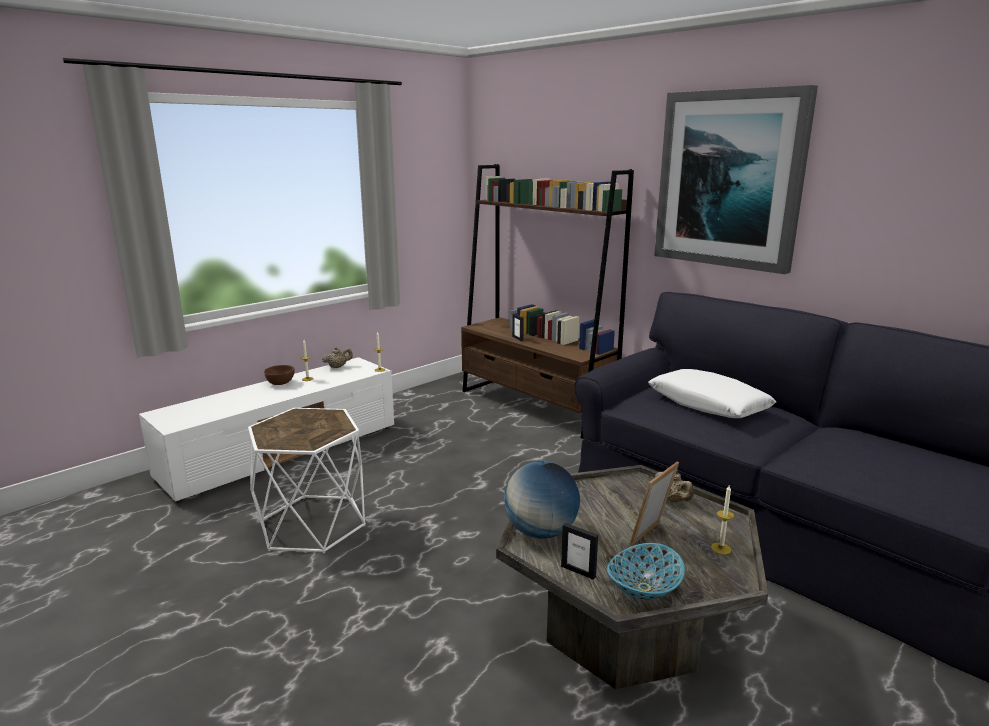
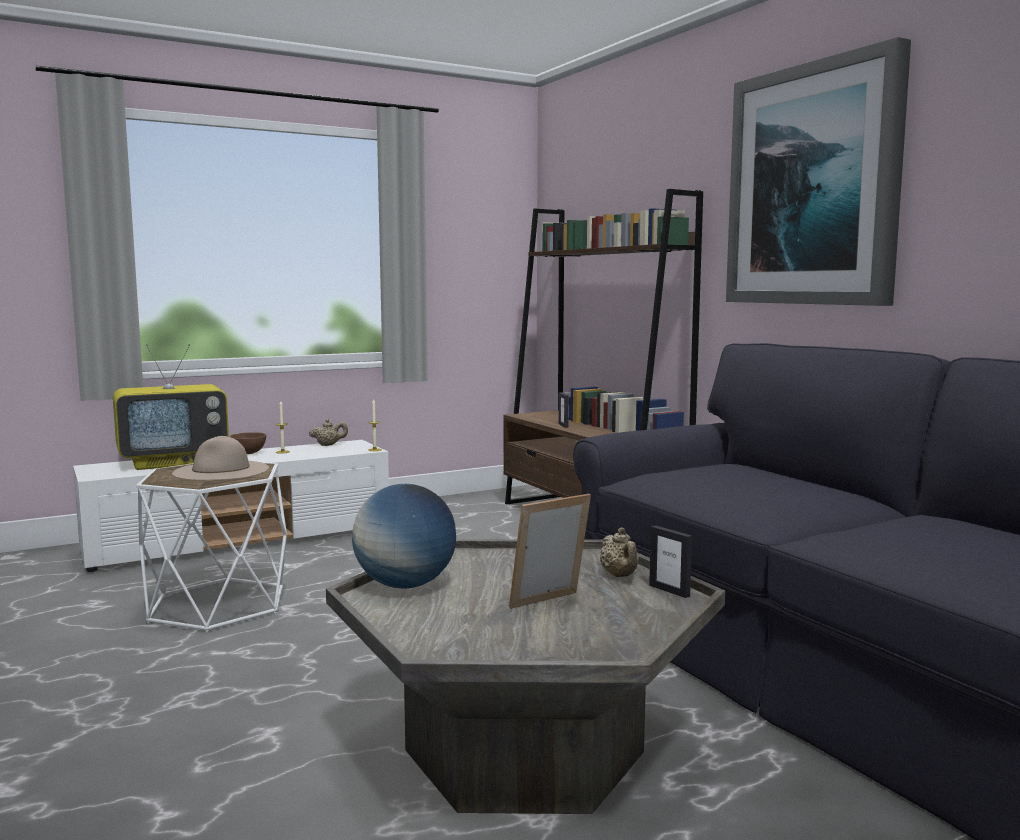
camera: 15 degrees right, 10 degrees down
(227, 401) = (174, 462): none -> television
(309, 424) = (221, 471): none -> beige hat
(578, 571) = (412, 622): picture frame -> picture frame (669, 590)
(643, 588) = (481, 645): bowl -> none
(708, 404) = (746, 481): white pillow -> none
(721, 548) = (637, 623): candle -> none

